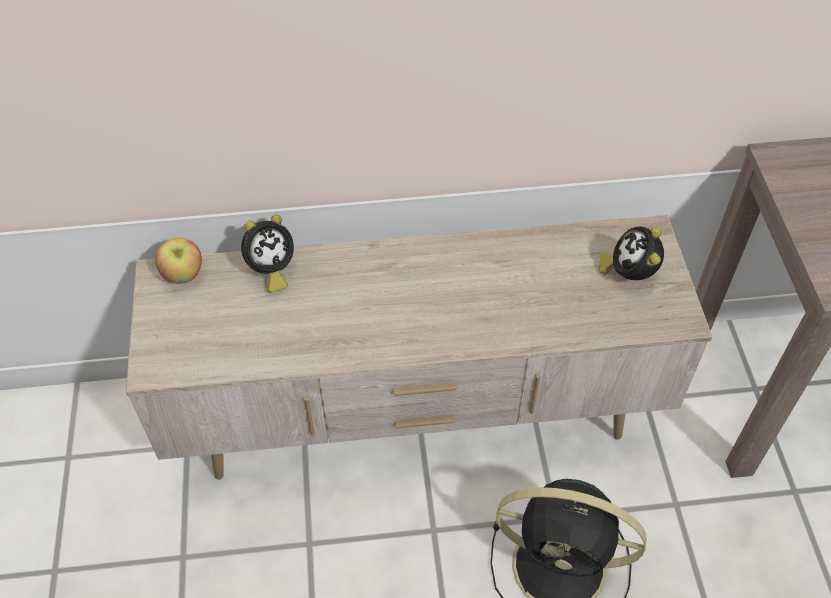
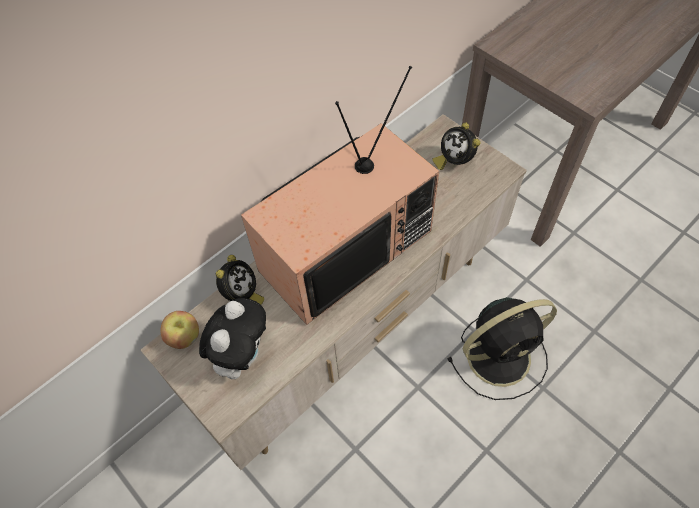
camera: 35 degrees left, 5 degrees up
(218, 327) = (242, 355): none -> plush toy
(416, 289) = (345, 247): none -> television

